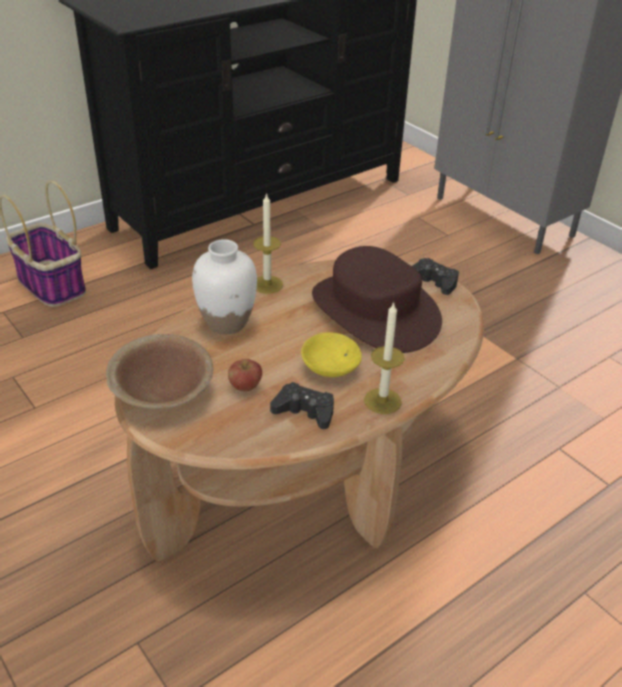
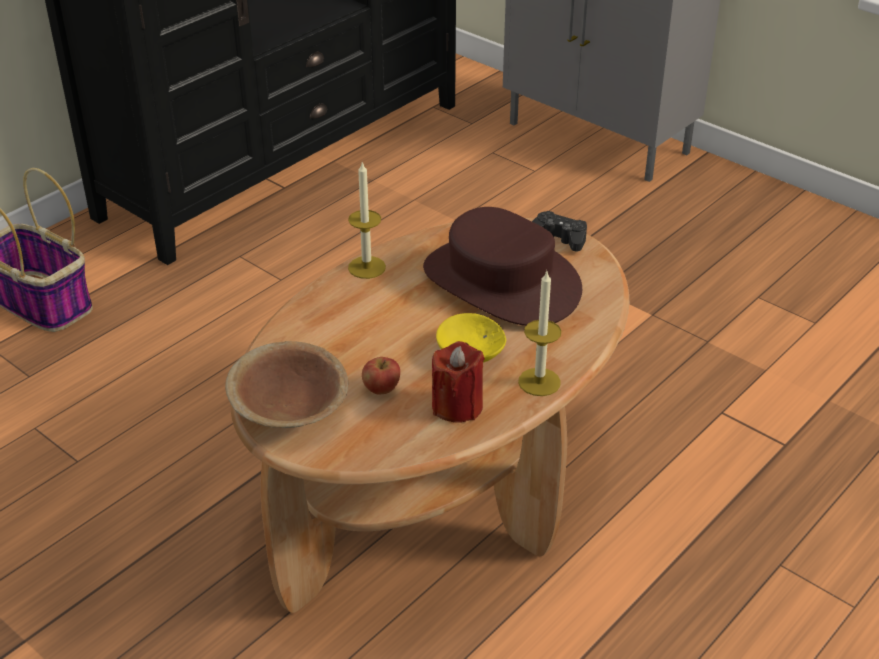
camera: 10 degrees left, 0 degrees up
(226, 323) = (335, 320): white vase -> none
(305, 411) = (457, 406): black game controller -> red candle

